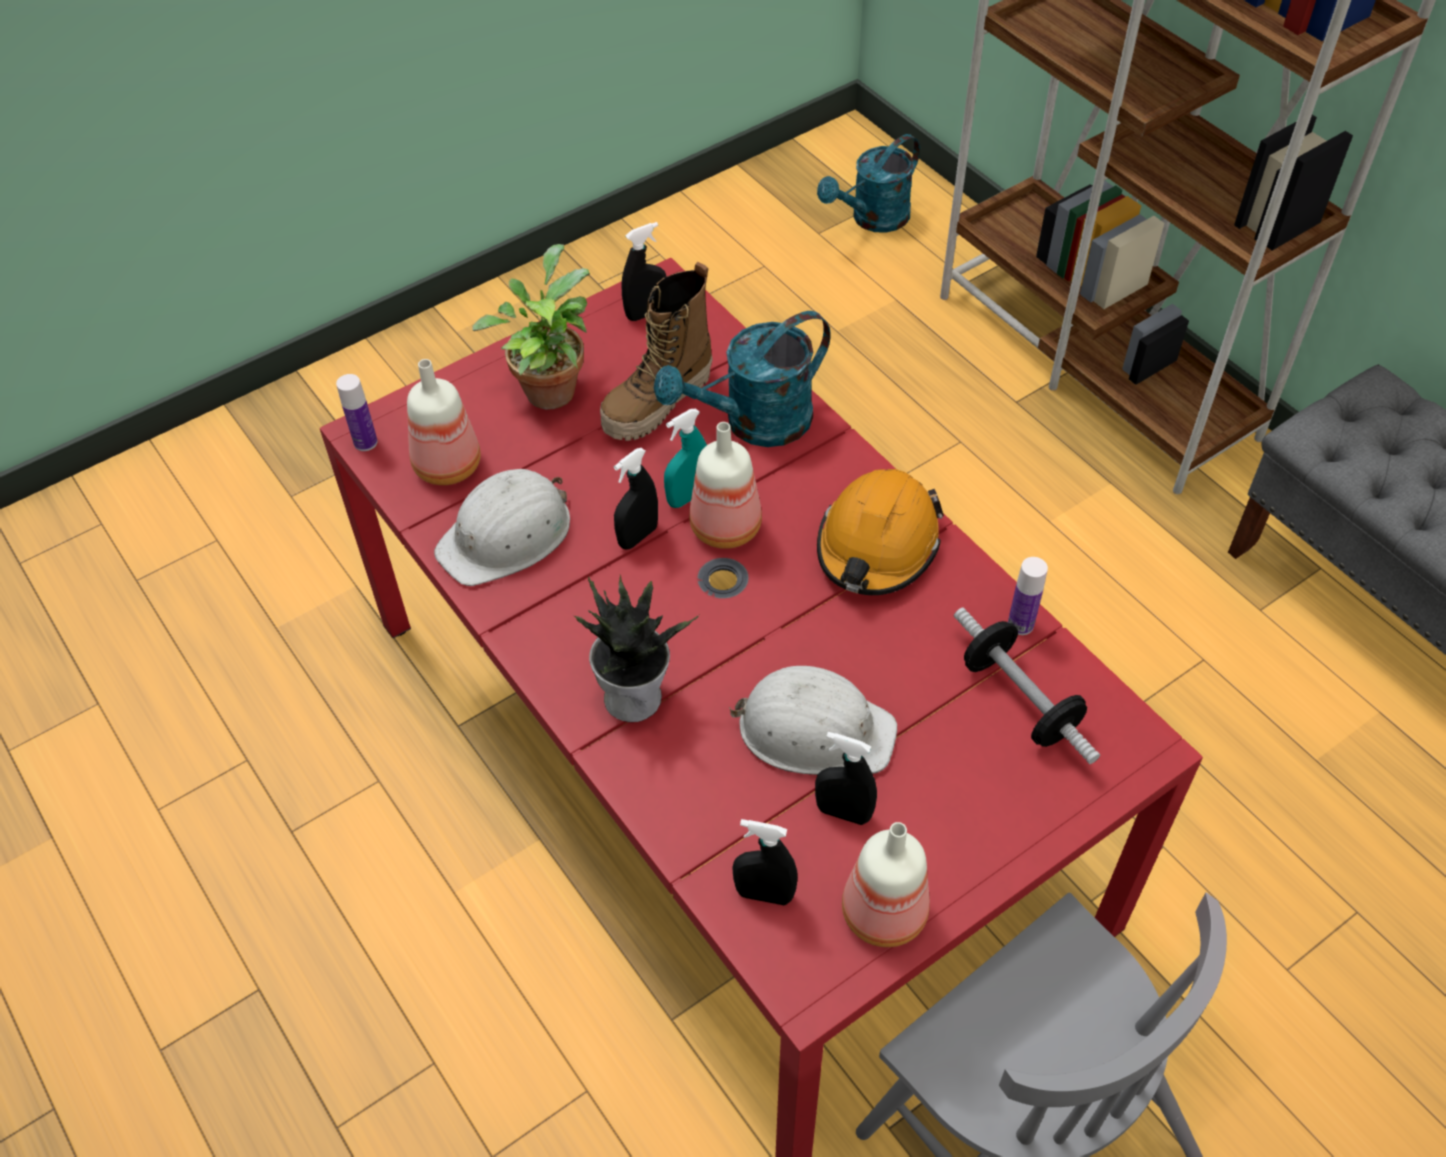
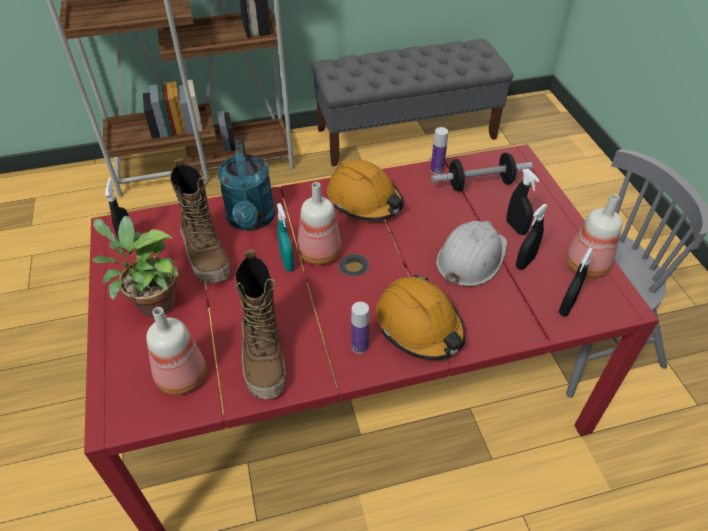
camera: 70 degrees left, 5 degrees down
(365, 442) = (123, 423): bottle -> bottle (359, 346)
(507, 535) = (264, 357): white hard hat -> boot
(634, 695) = (419, 326): potted plant -> orange hard hat
(638, 536) = (303, 293): black spray bottle -> black spray bottle (516, 227)
(872, 219) = (43, 202): turquoise watering can -> none

